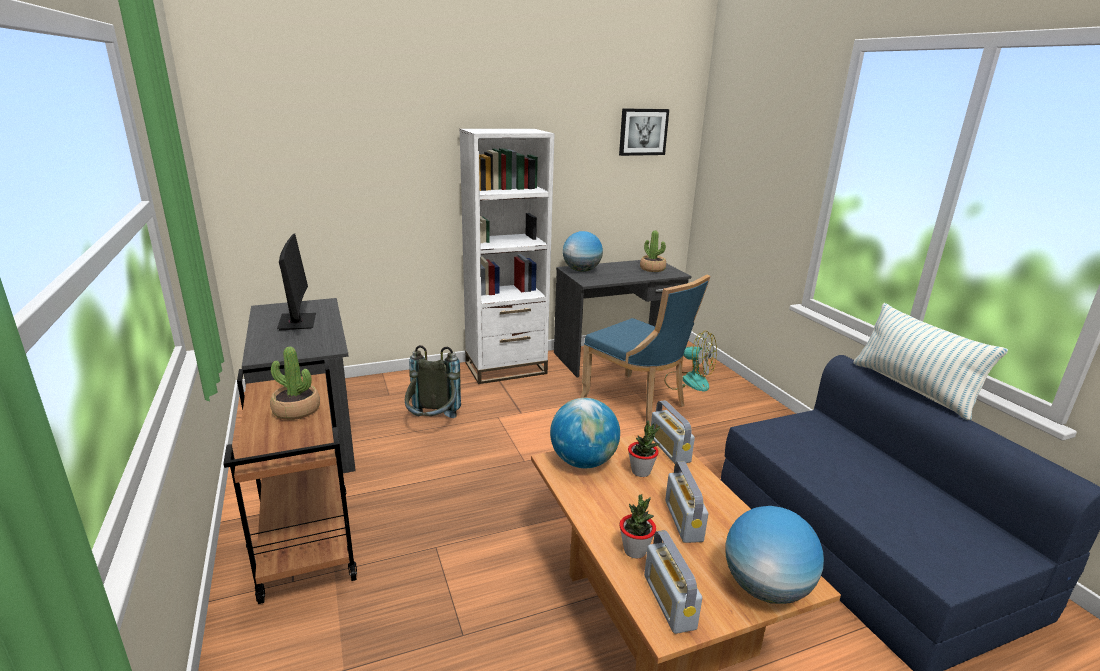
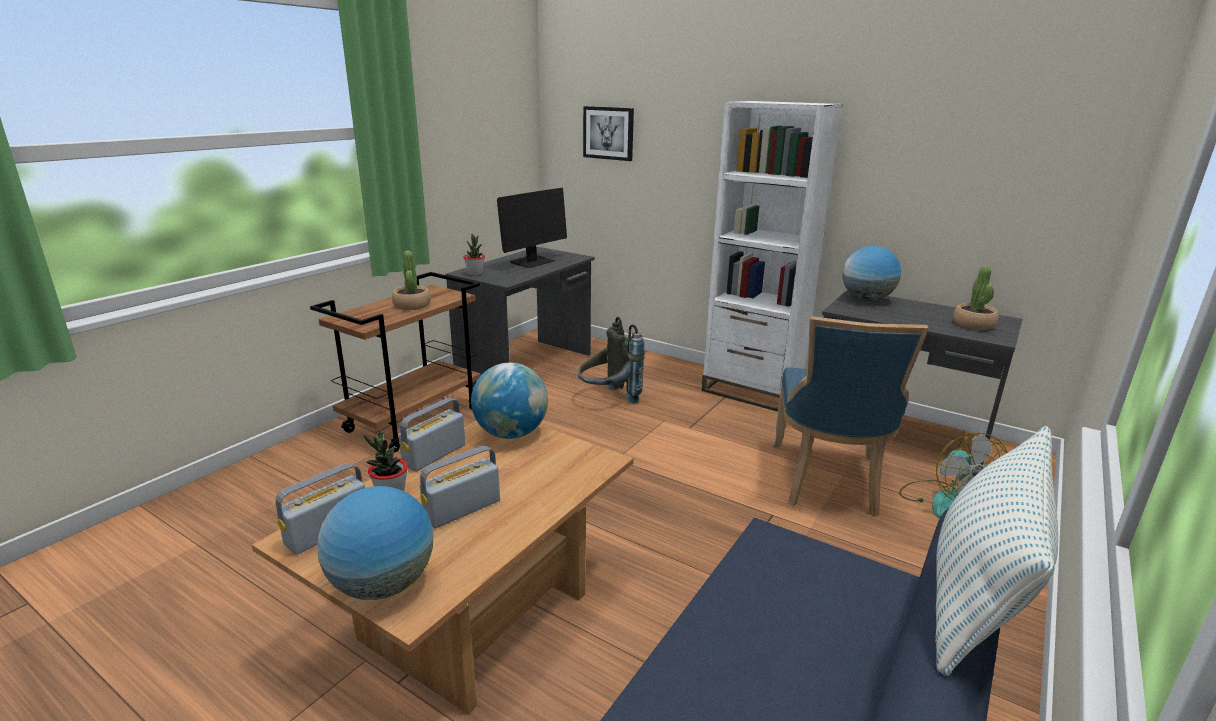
camera: 55 degrees right, 0 degrees up
(641, 471) = (527, 465): potted plant -> potted plant (475, 274)
(643, 132) = (1027, 115): picture -> picture (608, 133)
(669, 449) = (590, 469): radio -> radio (434, 455)

